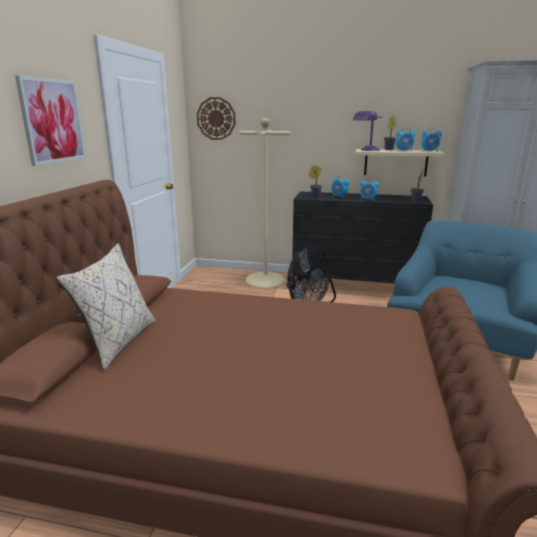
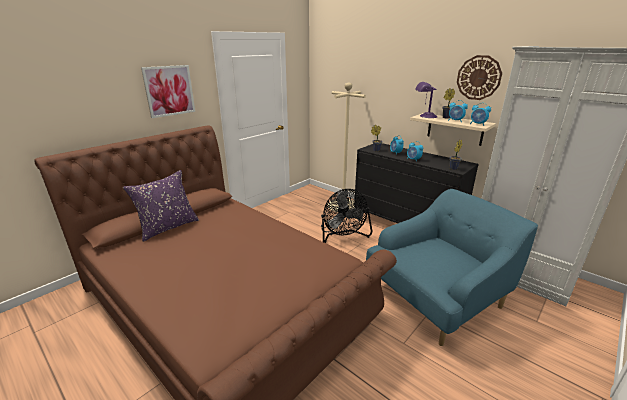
camera: 30 degrees right, 5 degrees up
(117, 342) = (168, 227): beige pillow -> purple pillow
(216, 118) = (326, 78): wall clock -> wall clock (478, 78)

